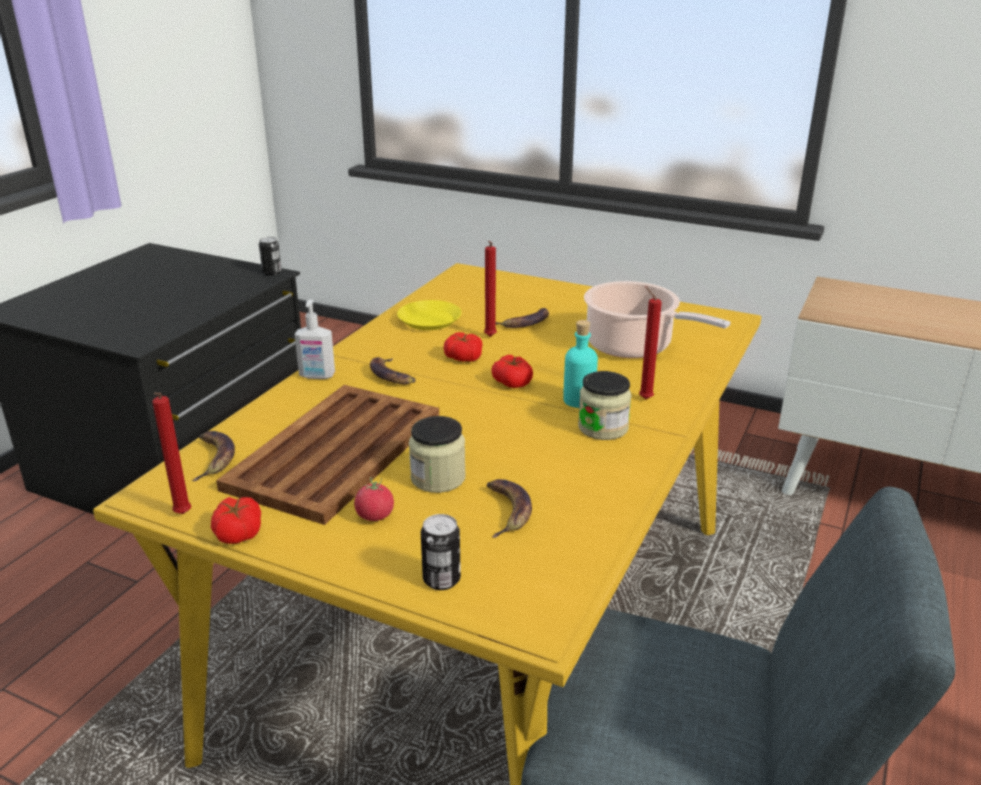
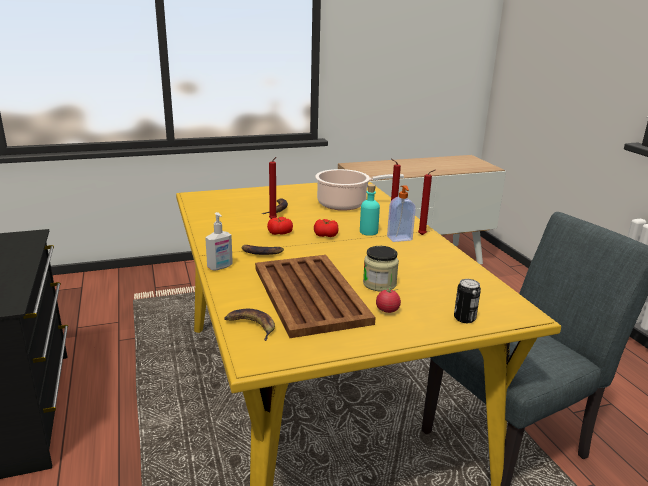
camera: 45 degrees left, 5 degrees down
(182, 516) = (297, 358): red candle -> red candle (423, 235)
(238, 532) = (343, 348): tomato -> none
(272, 272) = (27, 234): can -> none
(430, 320) = (224, 222): yellow plate -> none
(506, 510) = (432, 283): banana -> none
(603, 428) = (400, 238): jar -> soap dispenser

